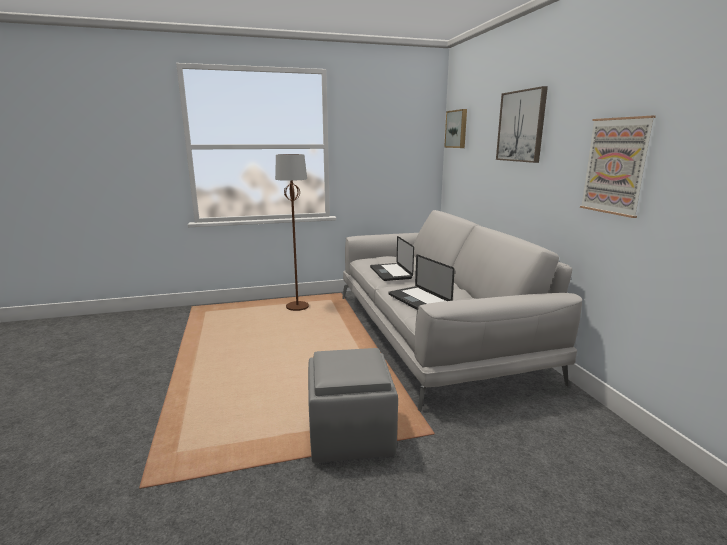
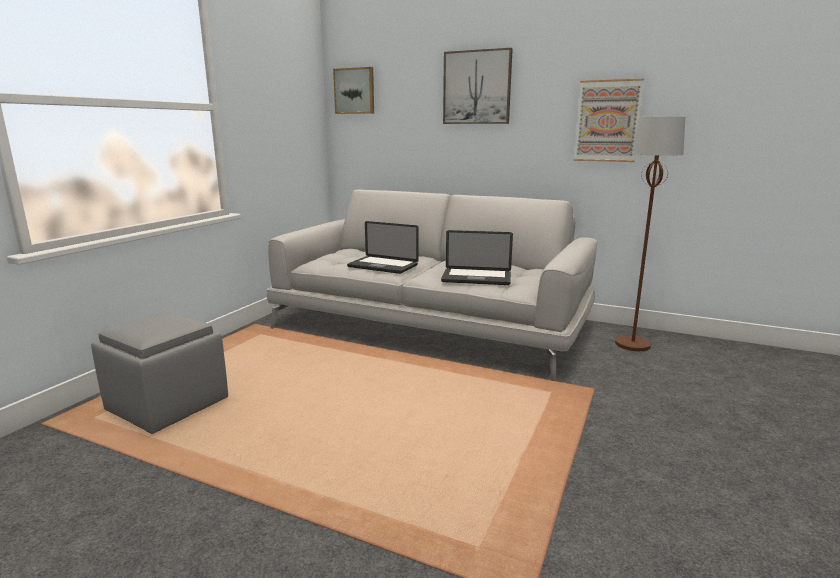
camera: 50 degrees left, 0 degrees up
(297, 307) = (234, 357): brown floor lamp -> brown floor lamp (632, 344)
(351, 435) = (558, 424): grey ottoman -> grey ottoman (169, 405)

